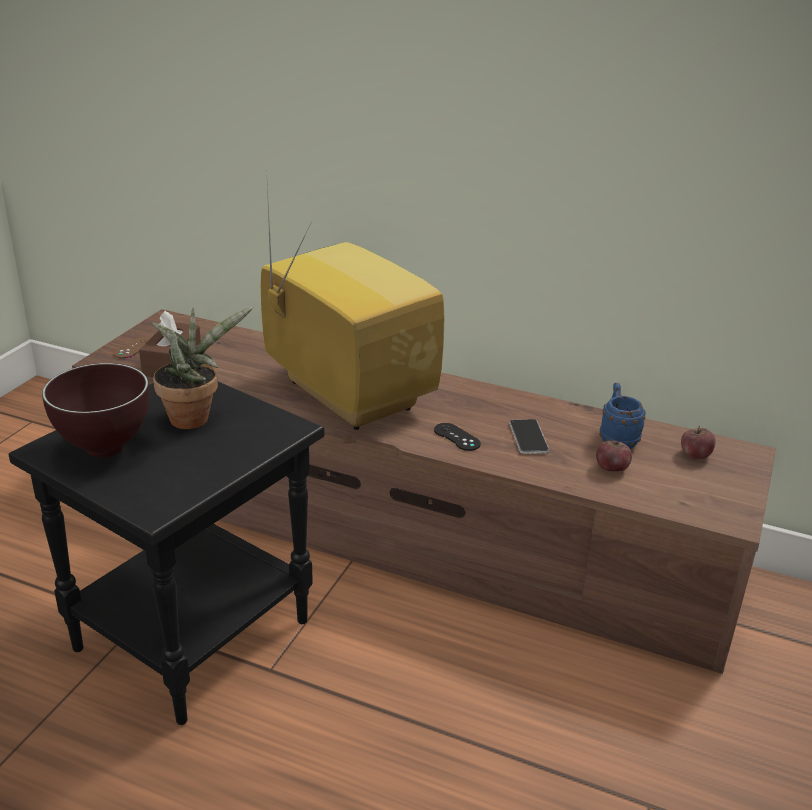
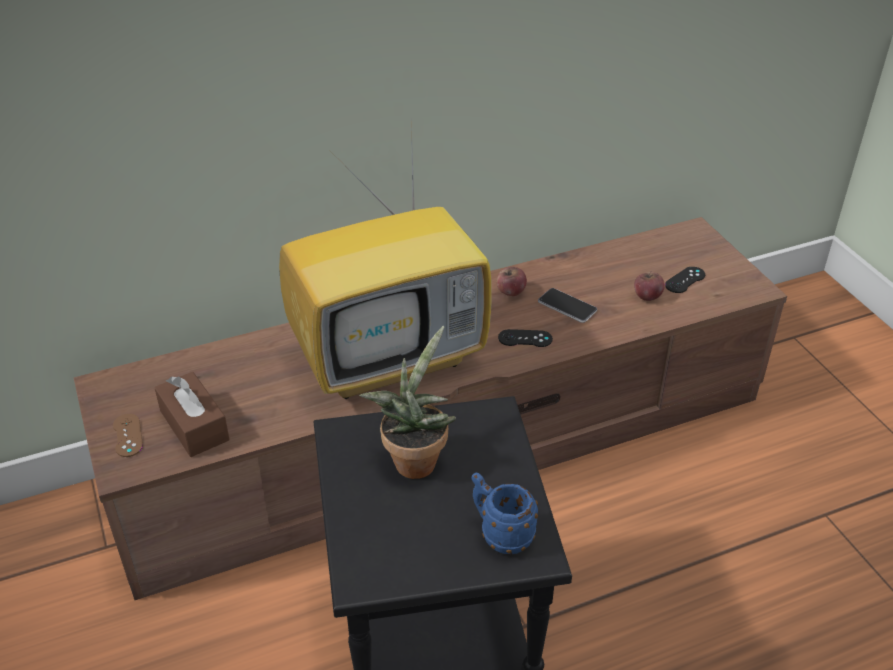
camera: 45 degrees left, 10 degrees up
(107, 450) = (408, 540): brown bowl -> none
(344, 395) = (391, 357): television -> television turned 150 degrees clockwise
(616, 439) = (616, 270): blue mug -> blue mug (500, 534)
(670, 477) = (685, 280): none -> black game controller
(695, 455) = (673, 252): apple -> apple (510, 292)

